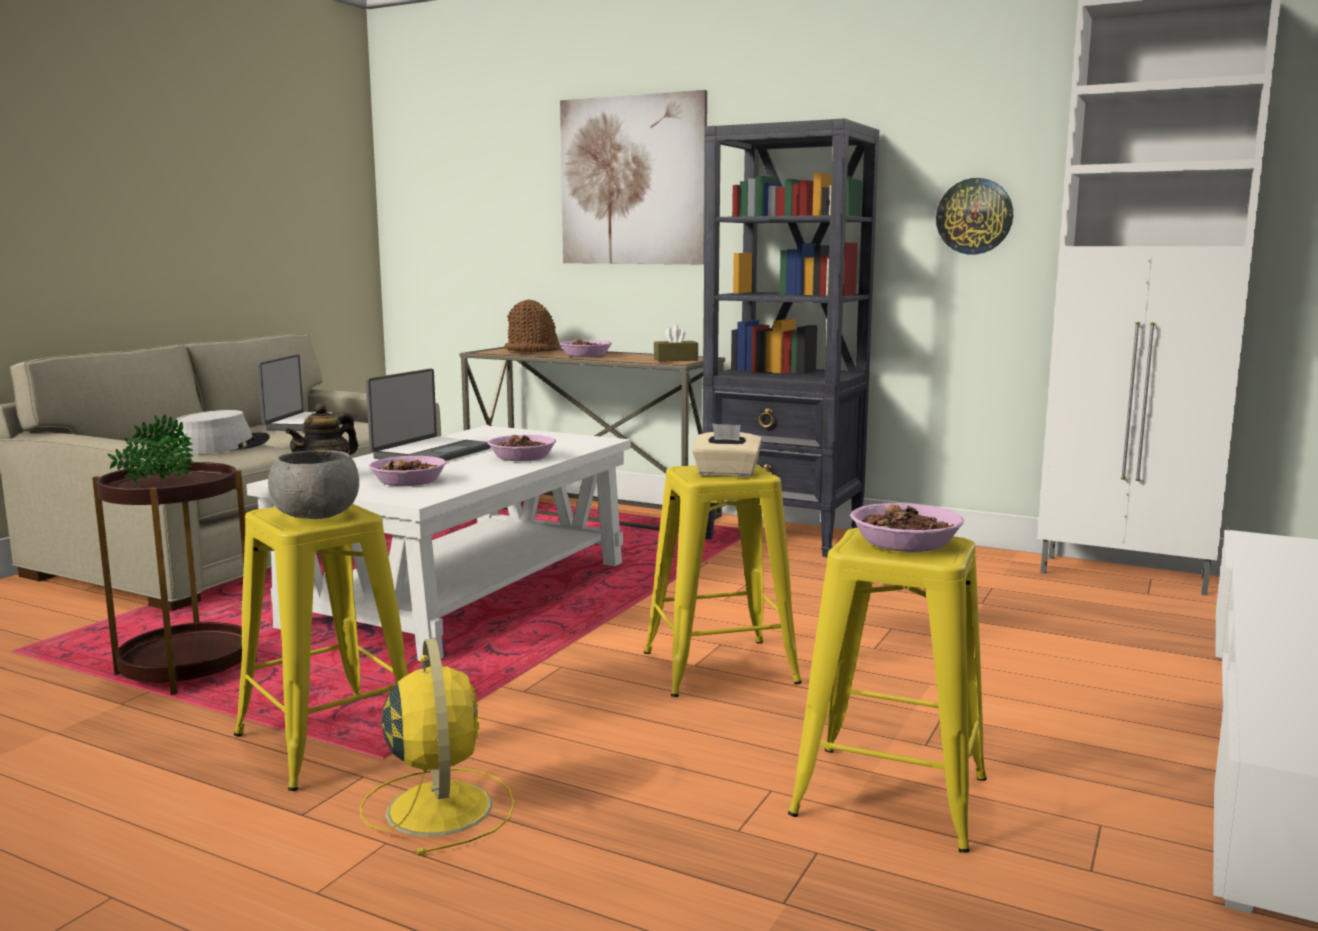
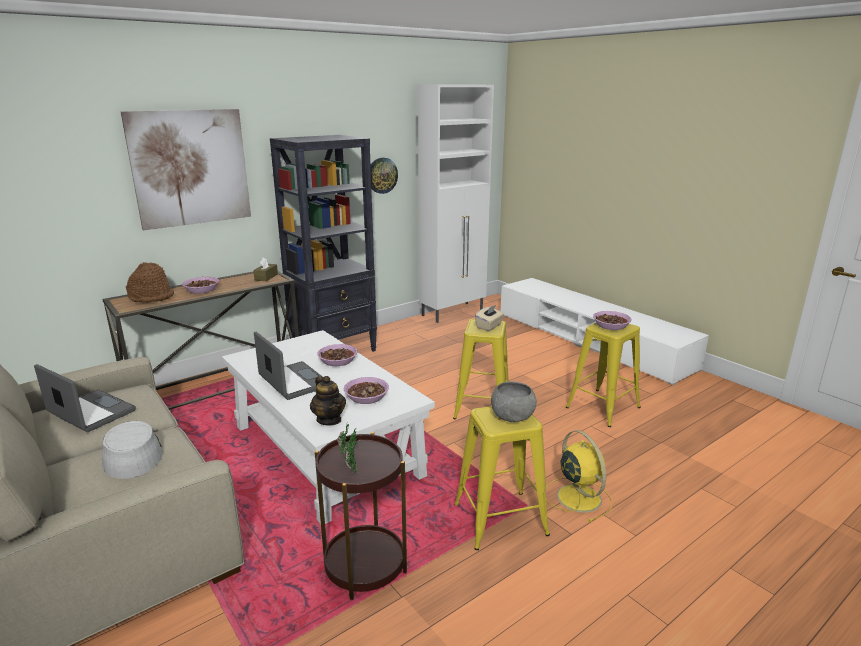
camera: 65 degrees left, 10 degrees up
(439, 806) = (577, 497): yellow fan -> yellow fan turned 60 degrees clockwise

